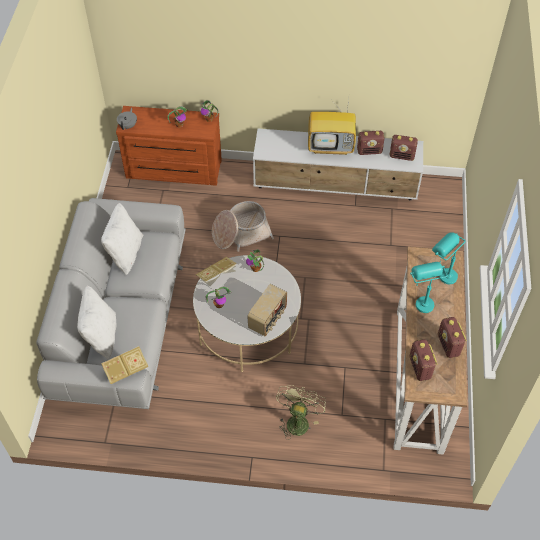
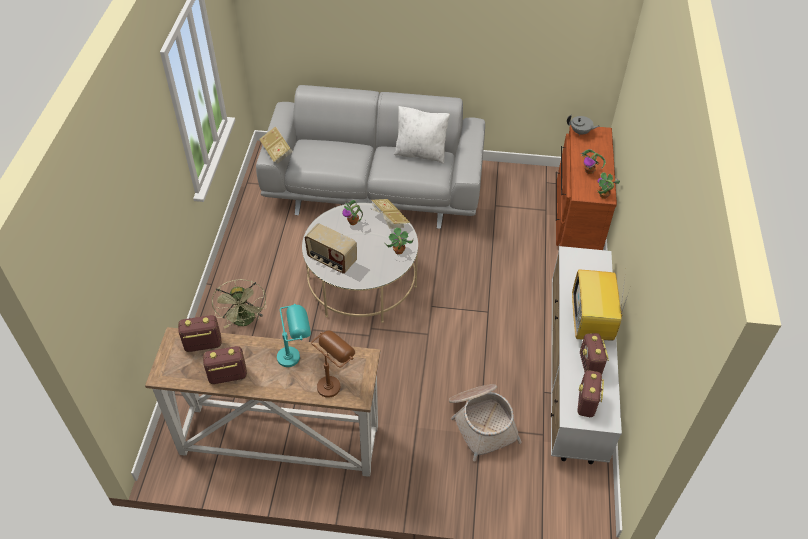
camera: 90 degrees right, 5 degrees down
(101, 336) = (324, 143): white pillow -> none
(241, 233) = (489, 276): basket -> basket (481, 422)
(298, 420) = (245, 321): green fan -> green fan turned 60 degrees clockwise
(442, 273) = (334, 382): turquoise table lamp -> brown table lamp

